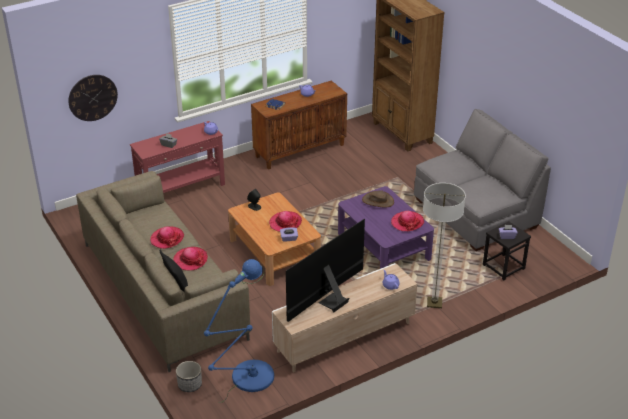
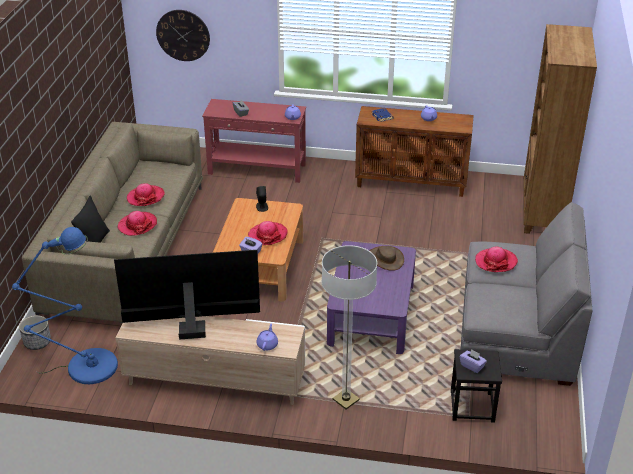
camera: 40 degrees right, 0 degrees up
(407, 222) = (385, 295): hat -> hat (496, 262)

